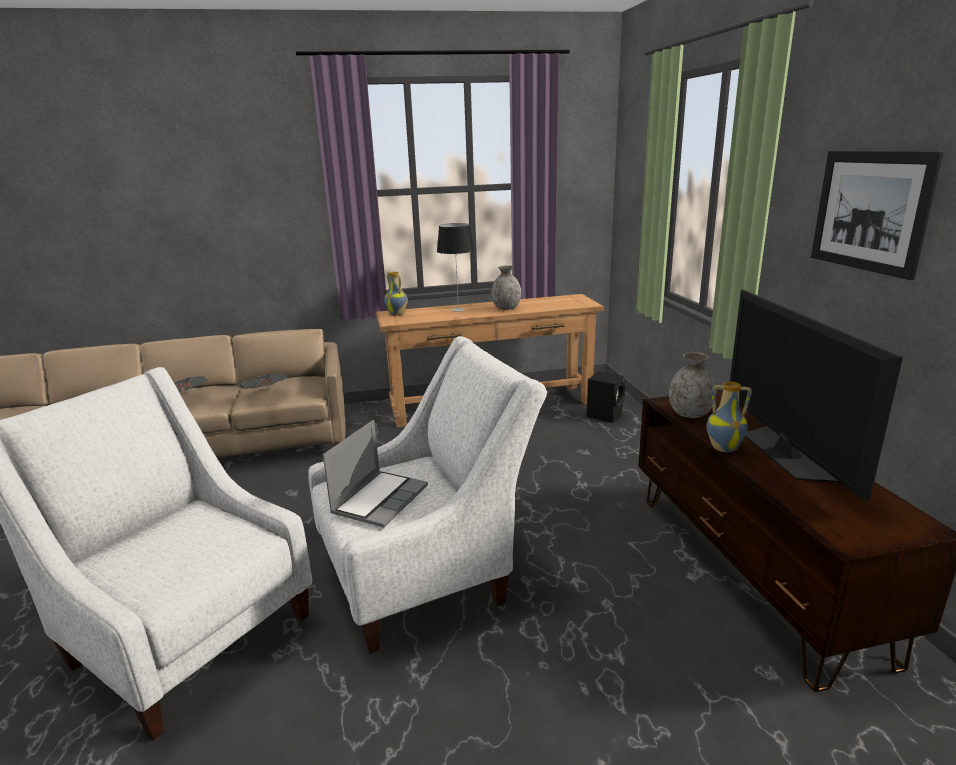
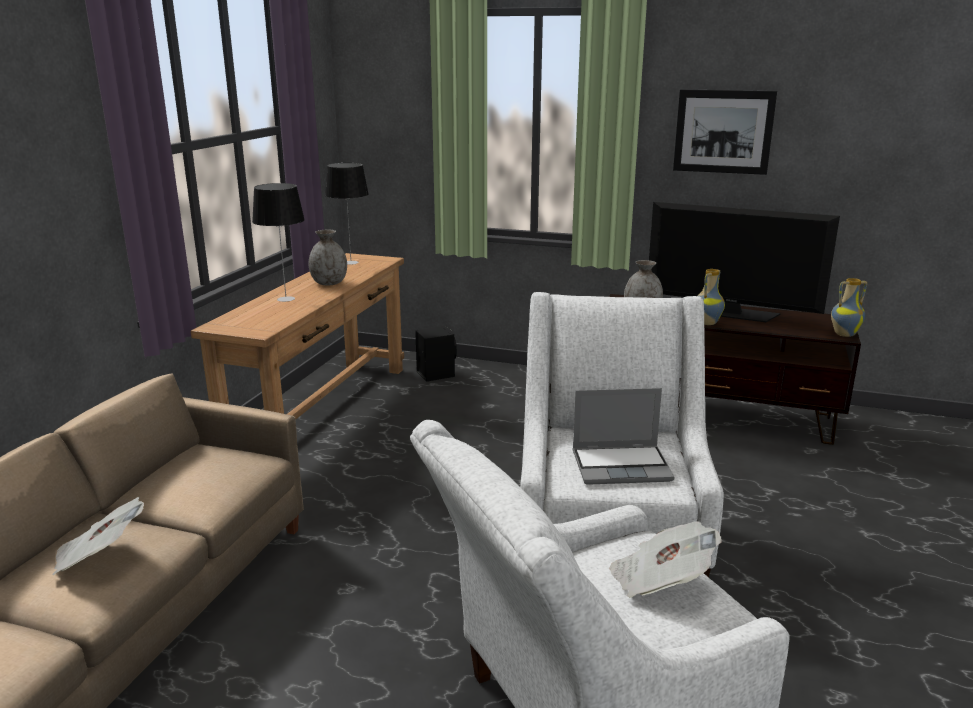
camera: 60 degrees left, 0 degrees up
(265, 394) = (212, 487): newspaper -> newspaper (660, 581)
(380, 499) = (622, 466): laptop -> laptop turned 120 degrees clockwise
(397, 314) = (233, 323): vase -> vase (844, 334)
(561, 300) = (350, 262): none -> table lamp

